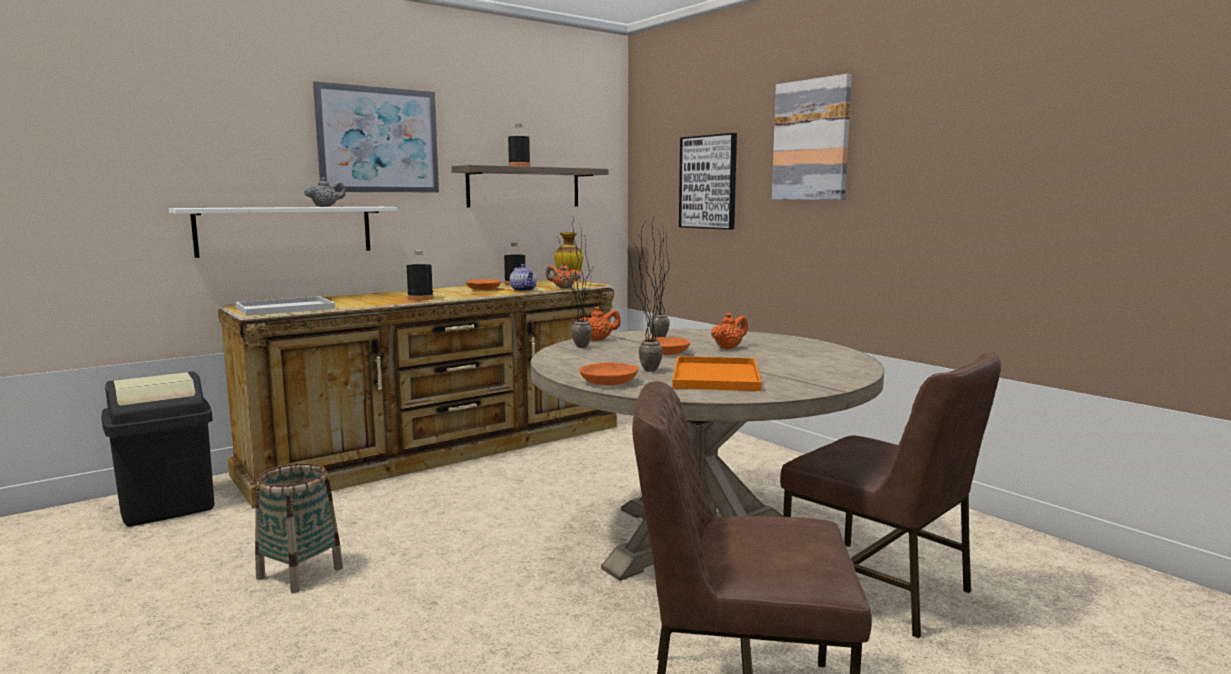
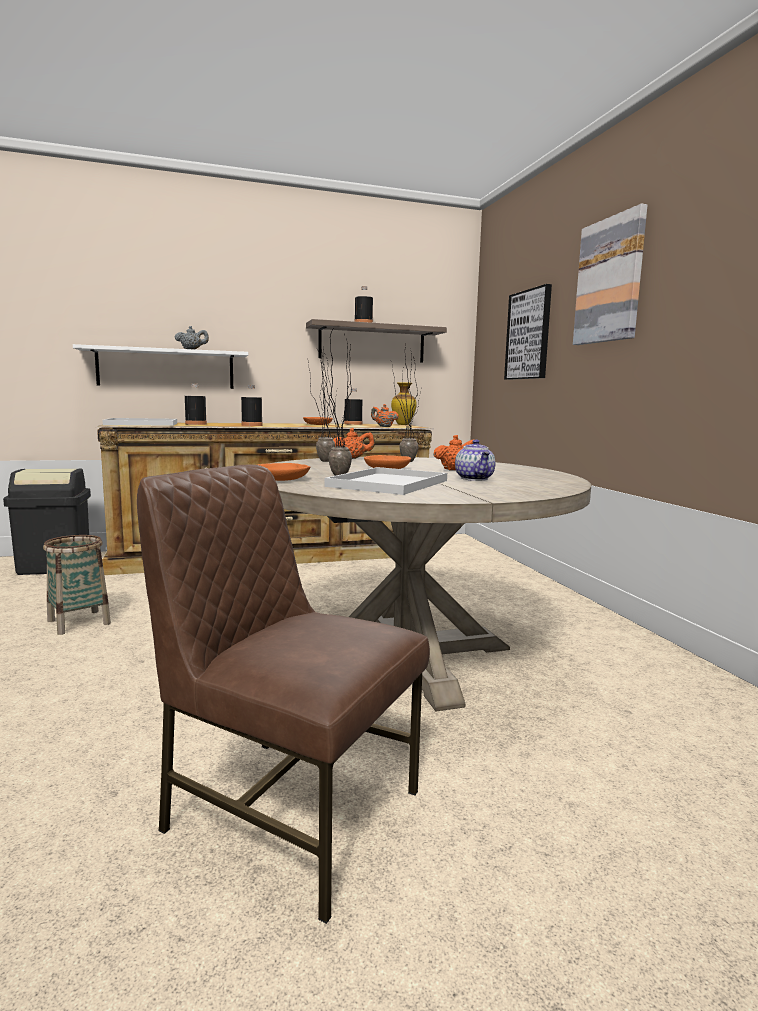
camera: 20 degrees right, 0 degrees up
(348, 301) = (196, 424): none -> black bottle
(378, 140) = (244, 299): picture -> none
(524, 290) = (347, 426): teapot -> teapot (475, 479)
(717, 377) = (388, 484): orange tray -> white tray
(879, 588) = (550, 731): brown chair -> none

